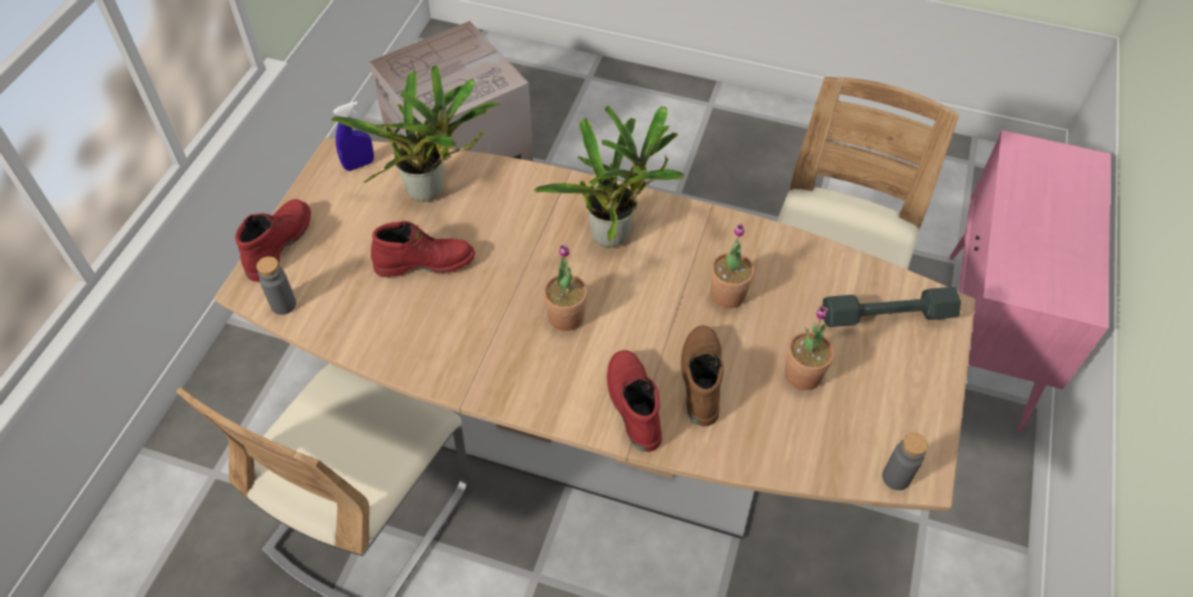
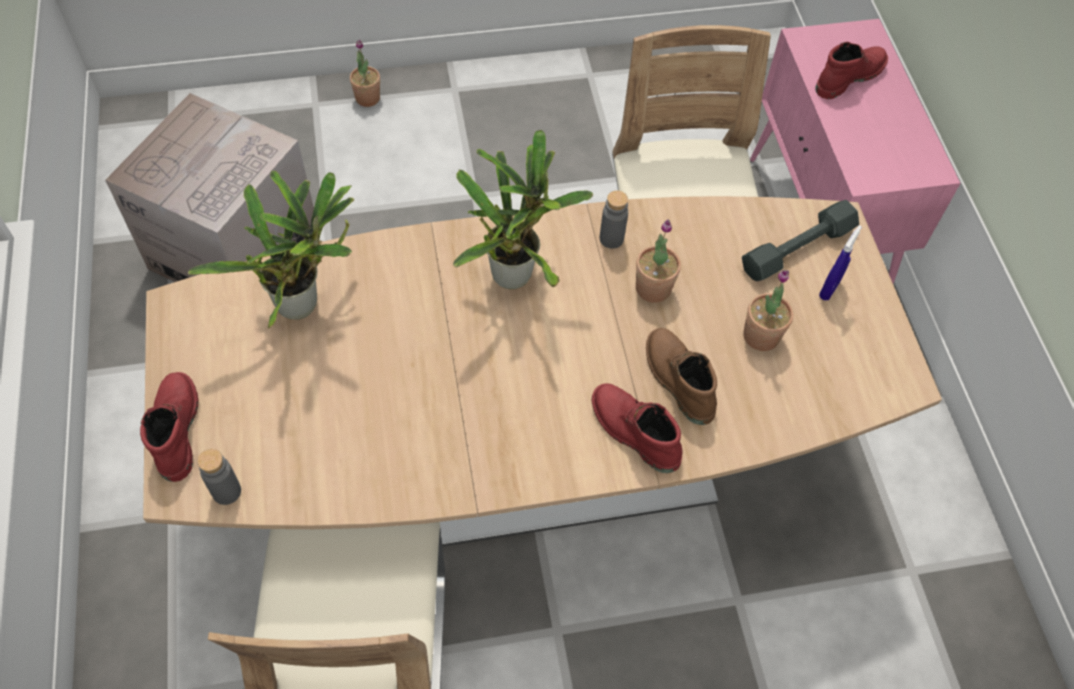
camera: 30 degrees left, 5 degrees up
(359, 165) = (206, 305): blue spray bottle -> blue spray bottle (829, 289)
(425, 262) = (346, 380): red boot -> red boot (848, 77)
(566, 317) = (520, 375): potted plant -> potted plant (367, 98)
(896, 477) = (887, 394): grey bottle -> grey bottle (611, 239)

